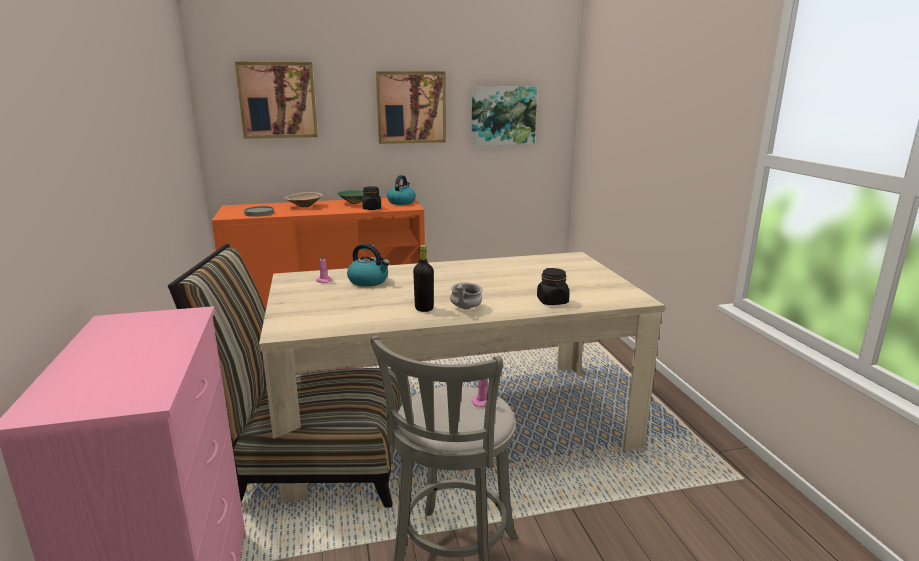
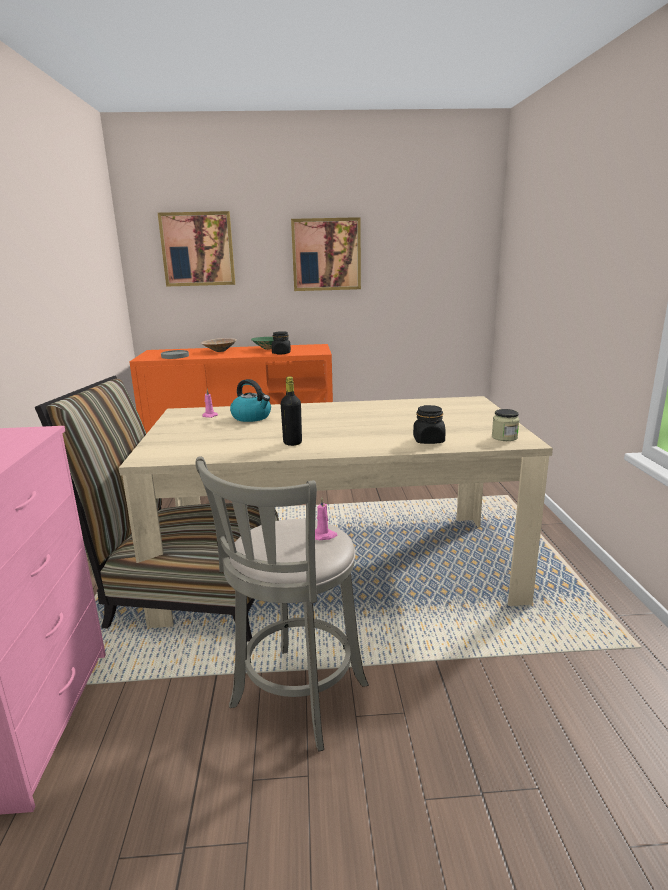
camera: 10 degrees right, 0 degrees up
(401, 202) = (313, 348): kettle -> none
(466, 308) = (335, 443): grey bowl -> none
(503, 115) = (420, 262): picture -> none
(619, 295) = (504, 437): none -> jar

